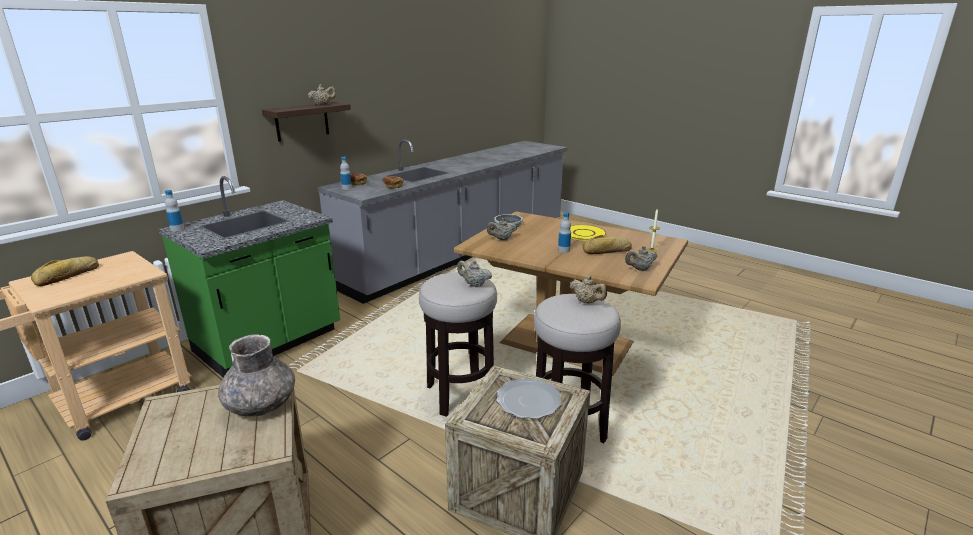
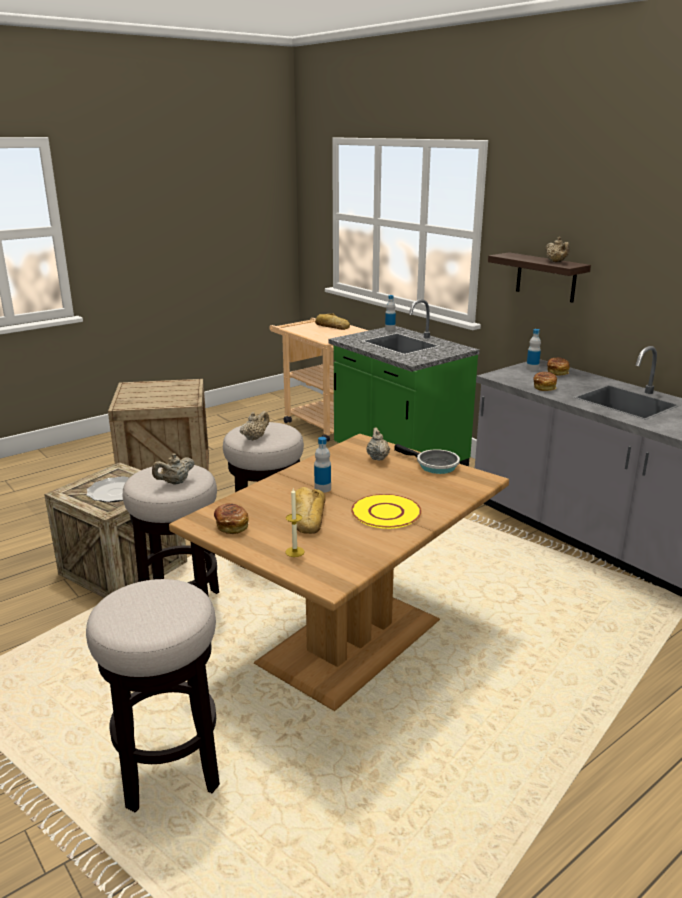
camera: 100 degrees right, 0 degrees up
(261, 405) = (168, 401): grey vase -> none
(640, 269) = (231, 526): beige teapot -> bread
(722, 391) = (169, 769): none -> stool

